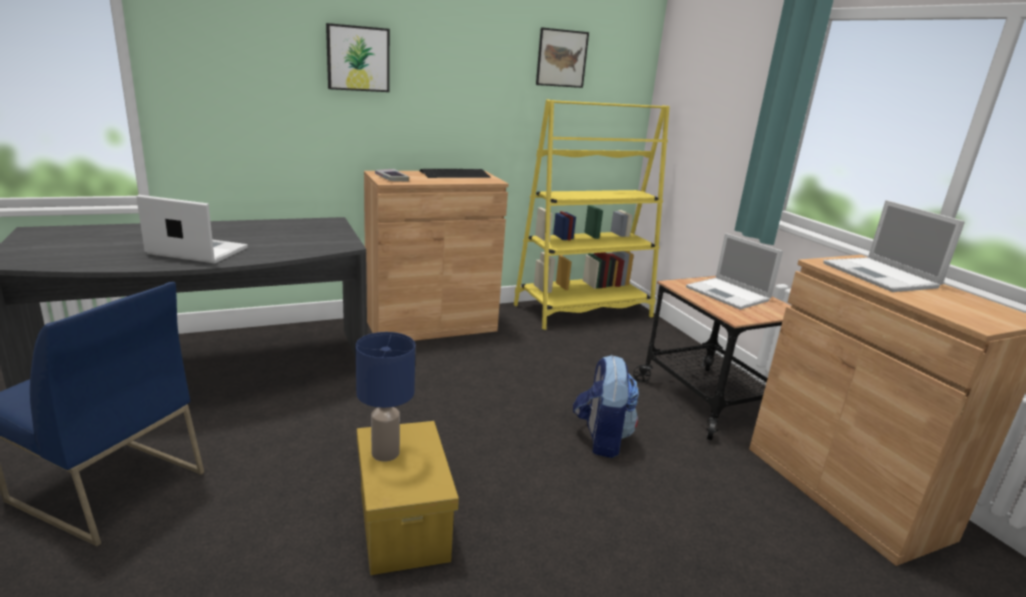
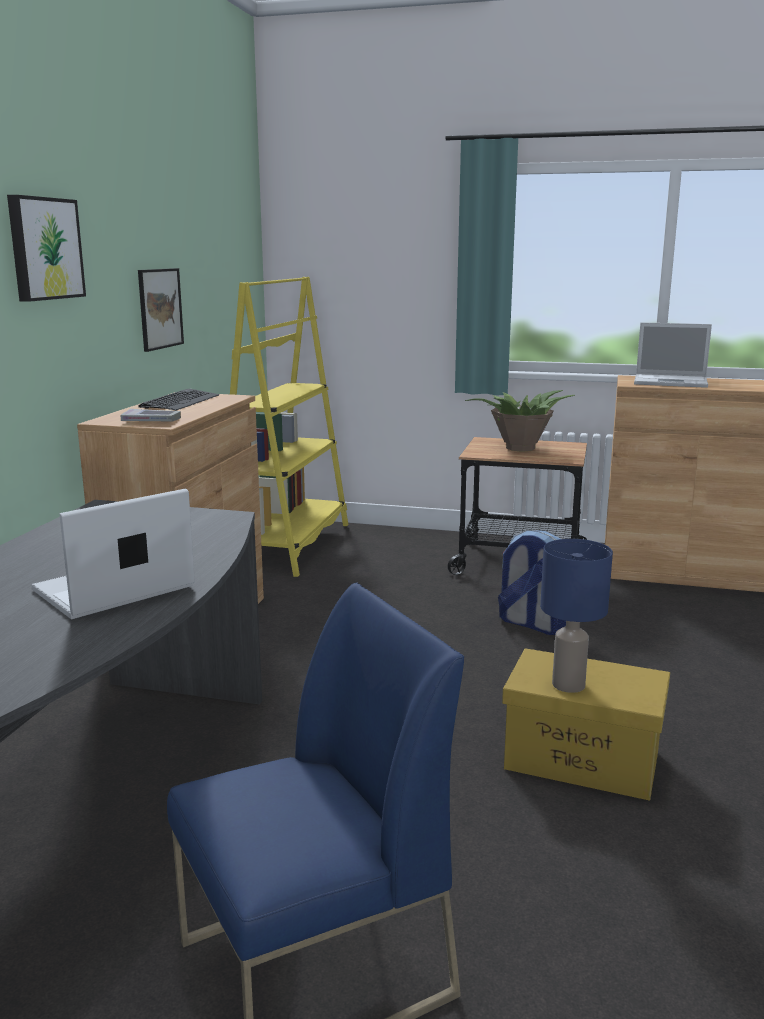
camera: 50 degrees left, 5 degrees down
(561, 58) = (205, 230): picture -> picture (160, 308)
(729, 294) = (518, 448): laptop -> potted plant

